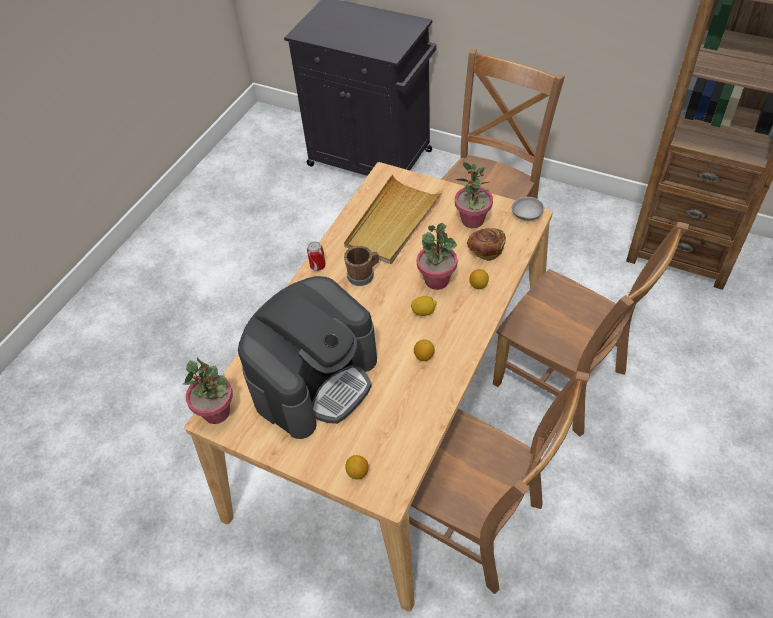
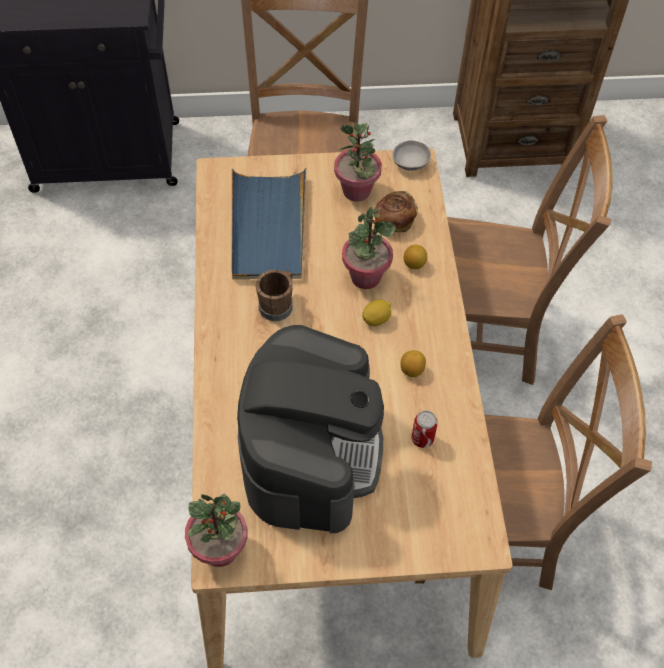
camera: 35 degrees left, 5 degrees up
(318, 266) = (215, 316): can -> can (422, 439)
(357, 472) = (432, 536): lemon -> none
(393, 222) = (268, 227): beige tray -> blue tray

